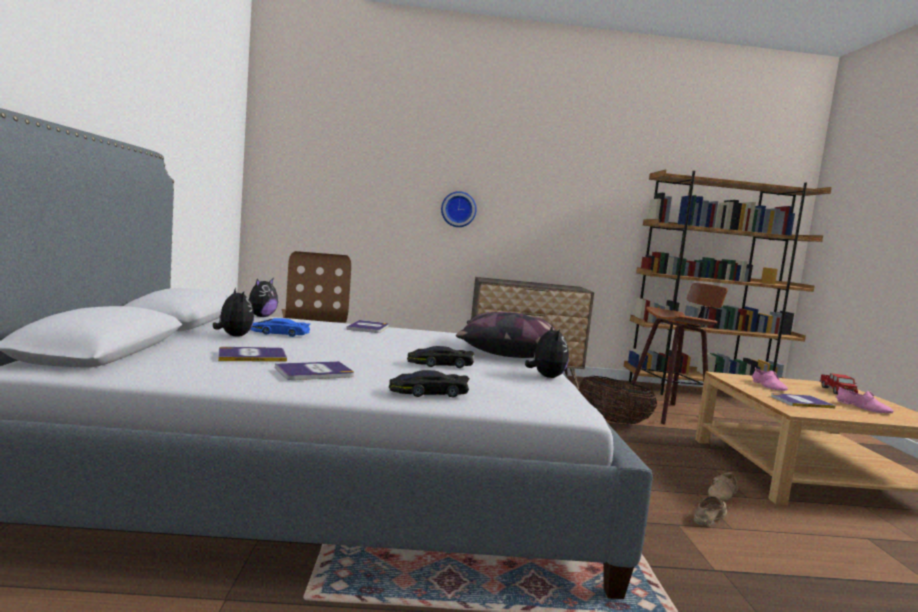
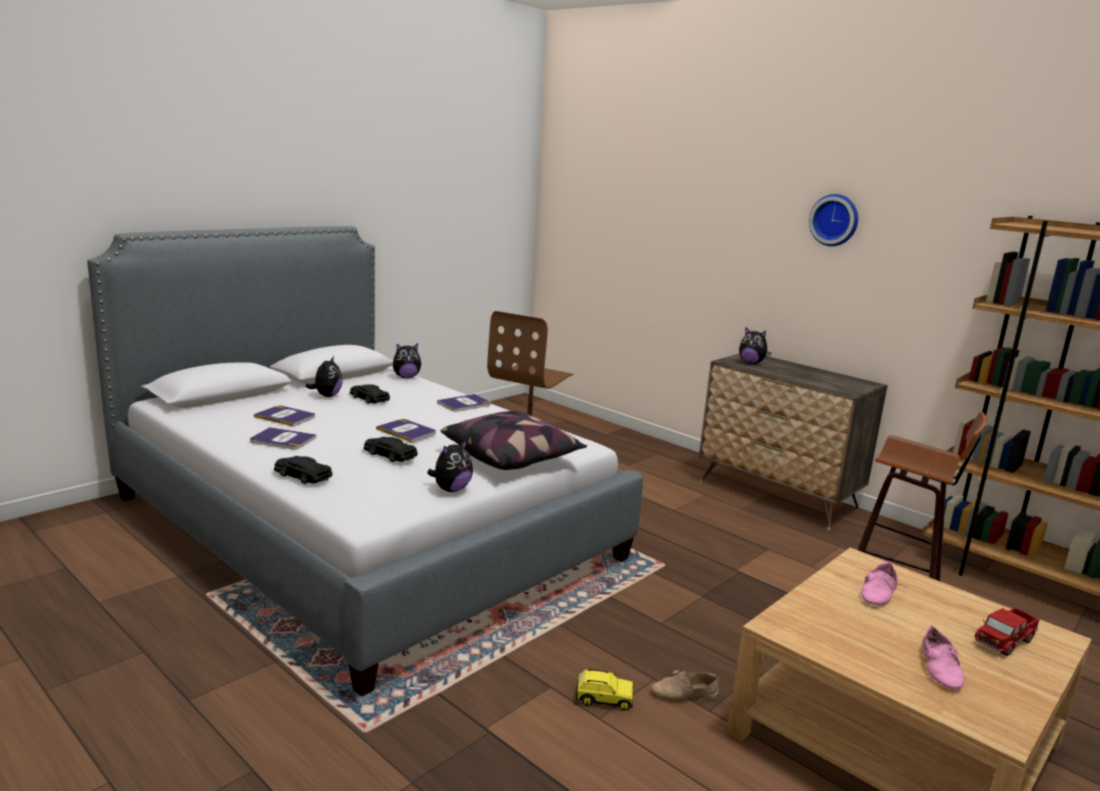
camera: 45 degrees right, 10 degrees up
(280, 333) = (369, 398): blue toy car -> black toy car
(458, 209) = (733, 261): wall clock -> wall clock (835, 220)
(499, 281) = (751, 363): none -> plush toy
(613, 420) = (768, 578): basket -> none
(708, 516) = (604, 698): beige shoe -> yellow toy car
(801, 402) = (844, 623): book -> book (406, 431)

